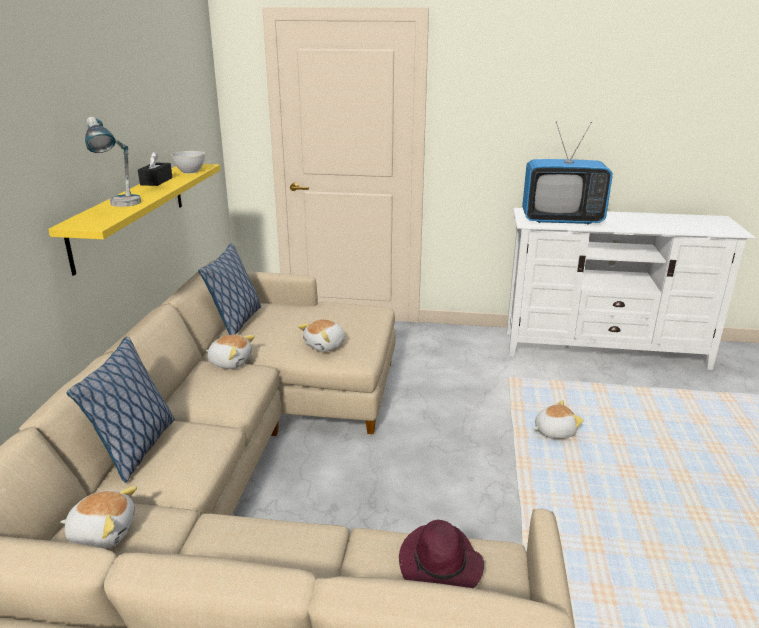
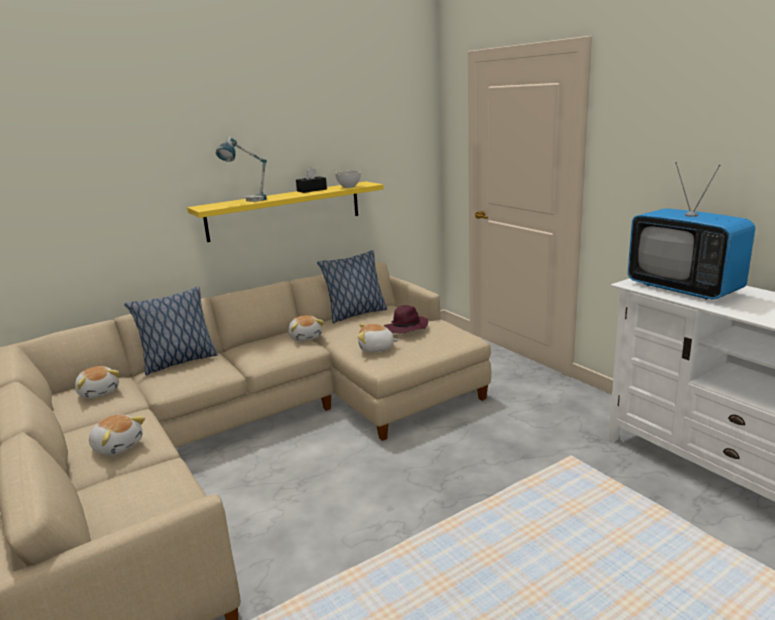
camera: 50 degrees right, 5 degrees down
(440, 566) = (153, 499): purple hat -> purple hat (406, 328)
(553, 431) = (526, 519): plush toy -> plush toy (118, 446)

